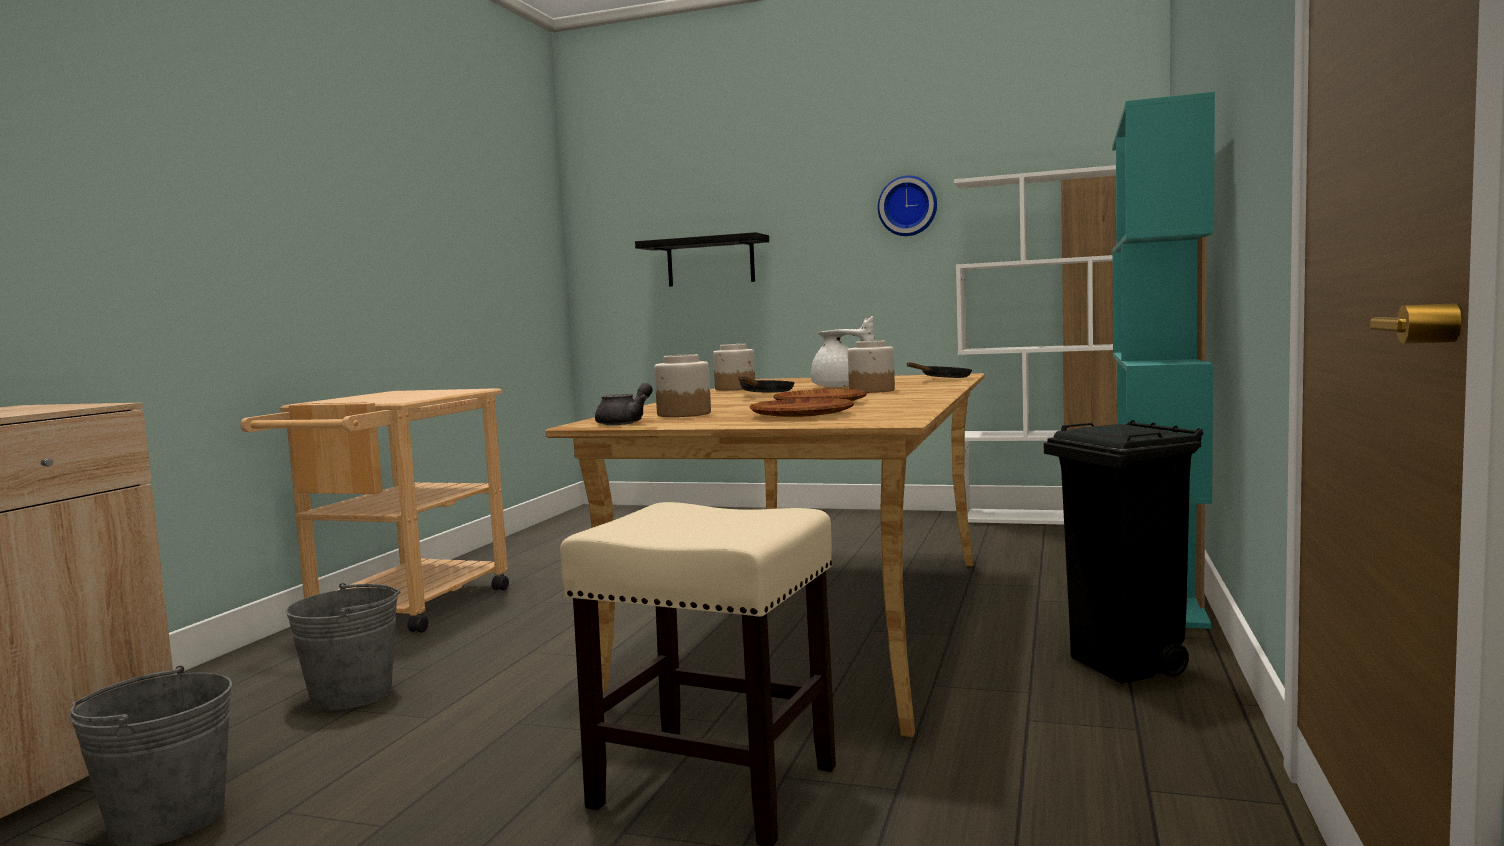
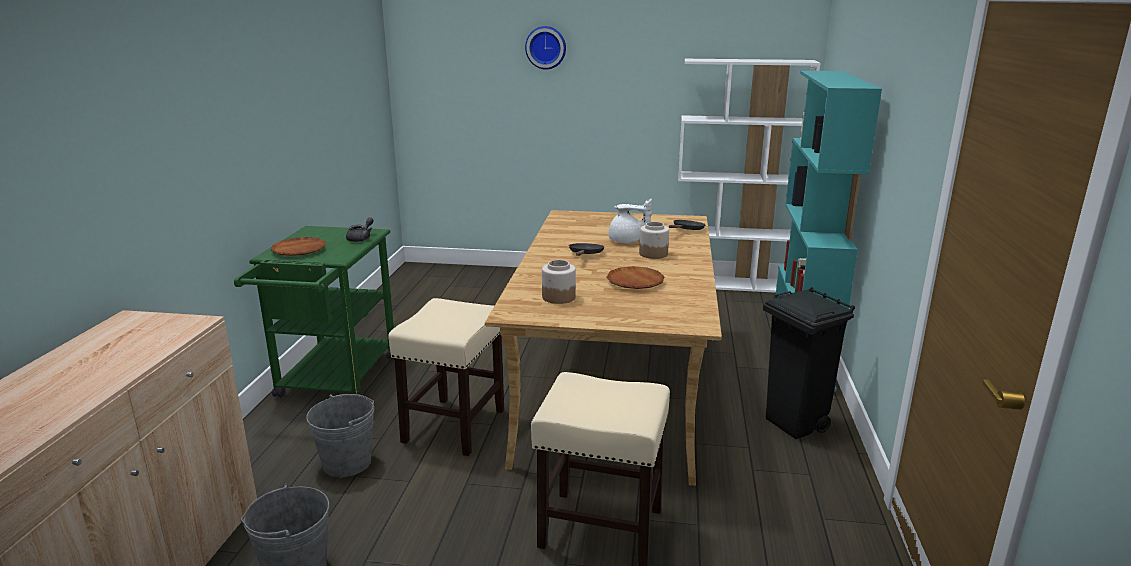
camera: 10 degrees left, 15 degrees up
(400, 611) = (333, 382): beige cart -> green cart
(544, 657) = (454, 425): none -> beige stool
(626, 422) = (531, 313): grey teapot -> grey teapot (361, 238)
(710, 261) = (502, 97): black shelf -> none
(735, 388) = (556, 237): jar -> none
(801, 415) = (637, 307): brown plate -> brown plate (299, 250)
(908, 206) = (647, 69): wall clock -> wall clock (546, 47)

